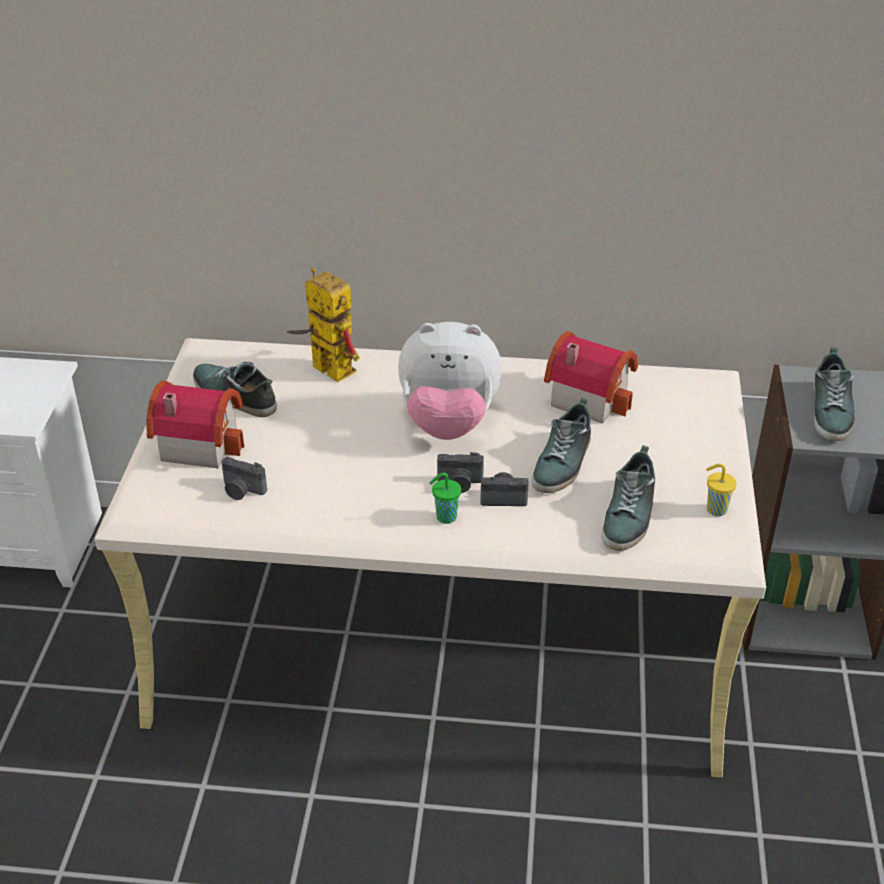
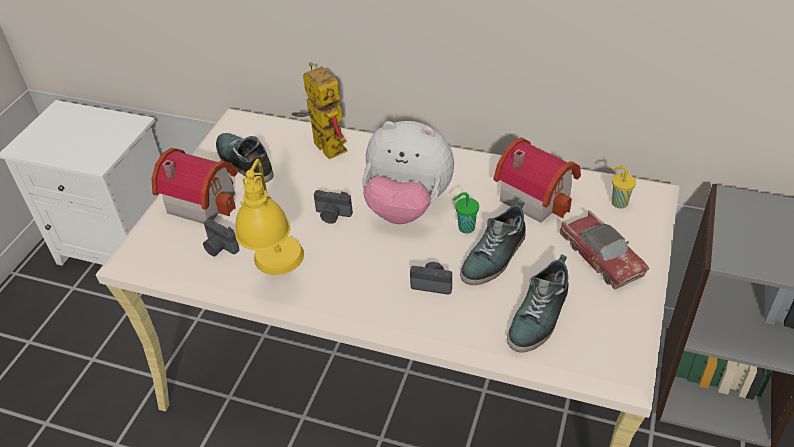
camera: 15 degrees right, 5 degrees up
(323, 508) = (278, 273): none -> yellow table lamp
(445, 517) = (376, 296): green cup -> green cup (465, 228)
(459, 483) = (399, 265): camera -> camera (332, 215)
(677, 450) = (601, 257): none -> toy car
(715, 509) = (621, 322): yellow cup -> yellow cup (618, 203)
(831, 411) = (756, 236): shoe -> none

